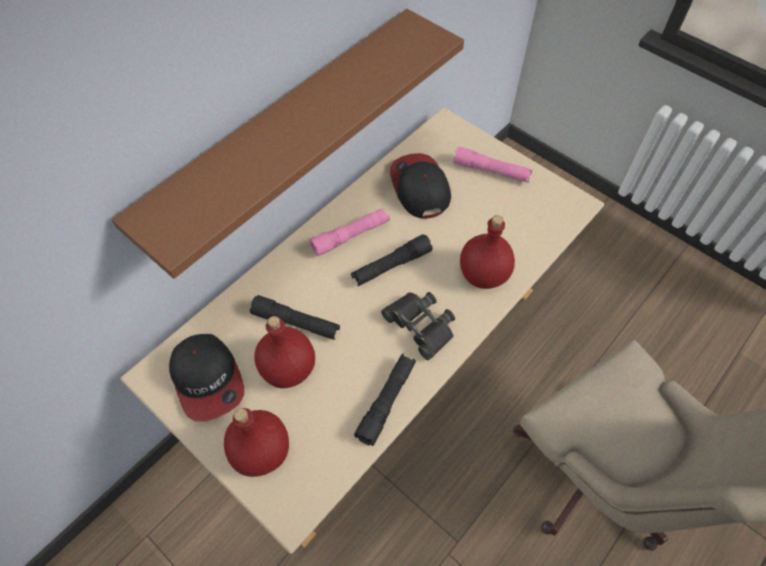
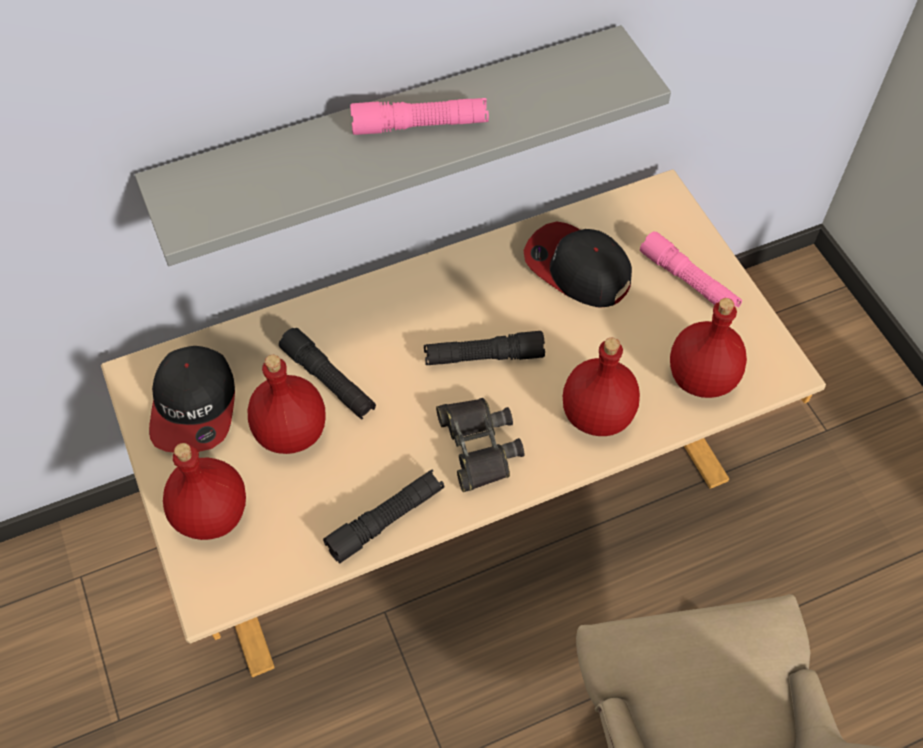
camera: 25 degrees right, 0 degrees up
(283, 131) = (392, 135): brown shelf -> grey shelf
(351, 236) = (453, 299): pink flashlight -> pink flashlight (420, 125)
(419, 187) = (577, 268): cap -> cap turned 60 degrees counterclockwise
(531, 226) = (700, 377): none -> red bottle

